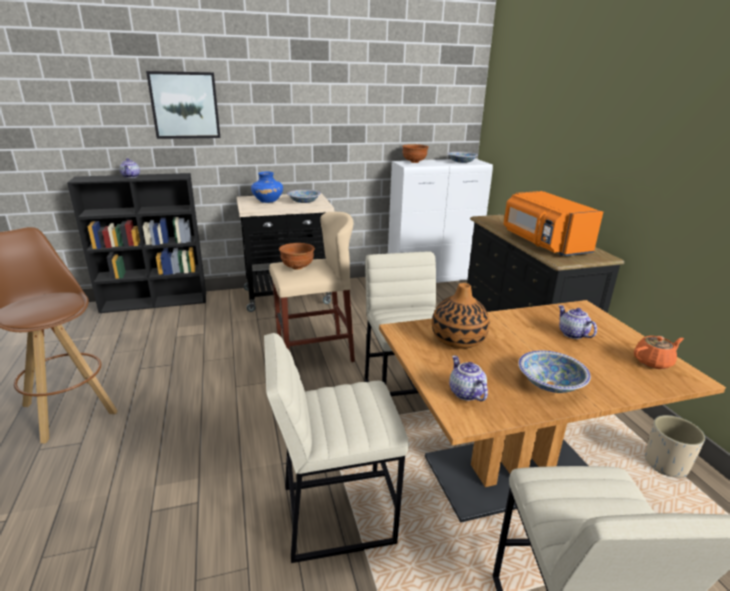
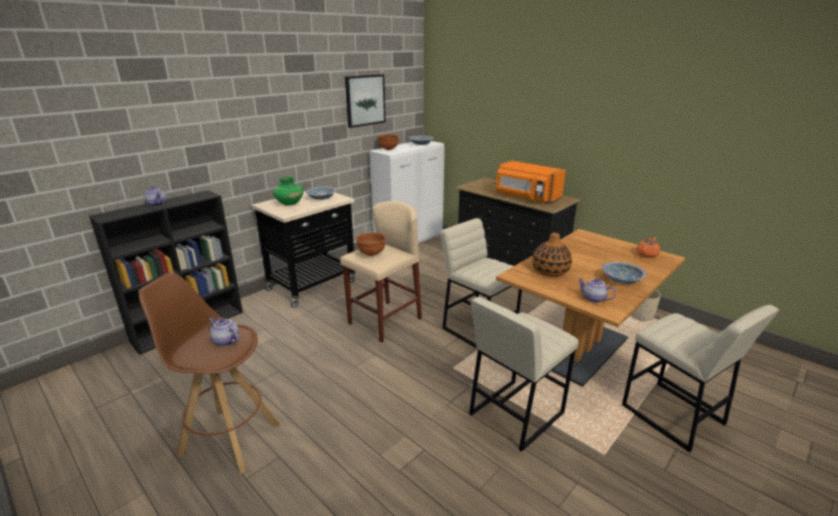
camera: 30 degrees left, 0 degrees up
(185, 105) = (197, 125): picture -> picture (365, 100)
(268, 201) = (289, 204): blue vase -> green vase
(572, 334) = (597, 250): teapot -> teapot (225, 341)

